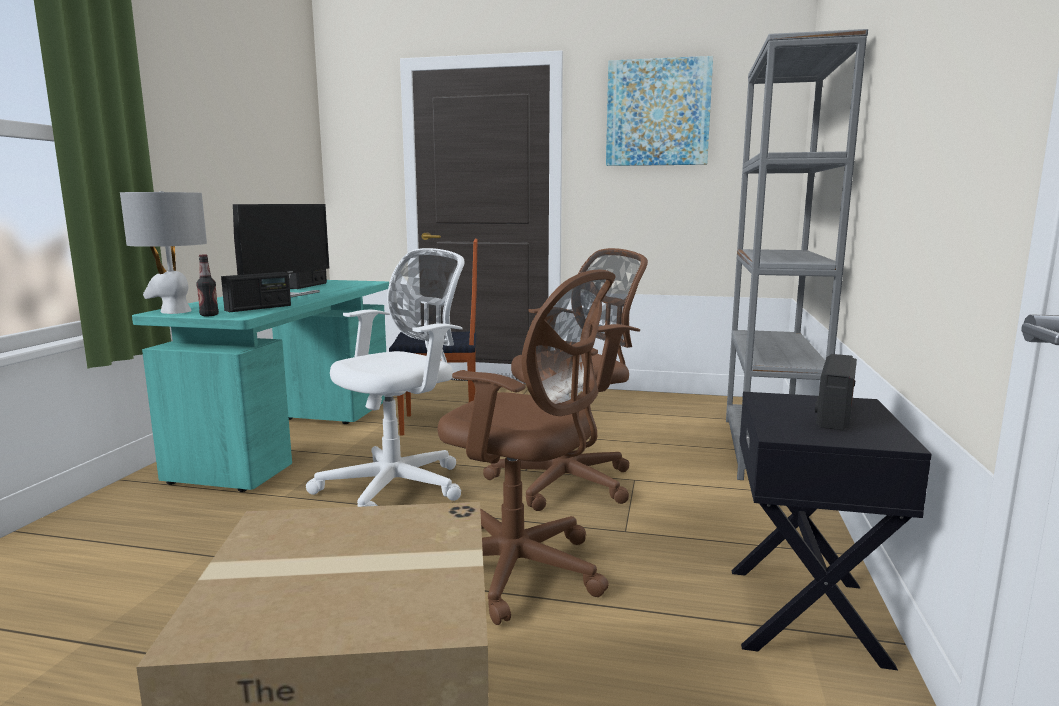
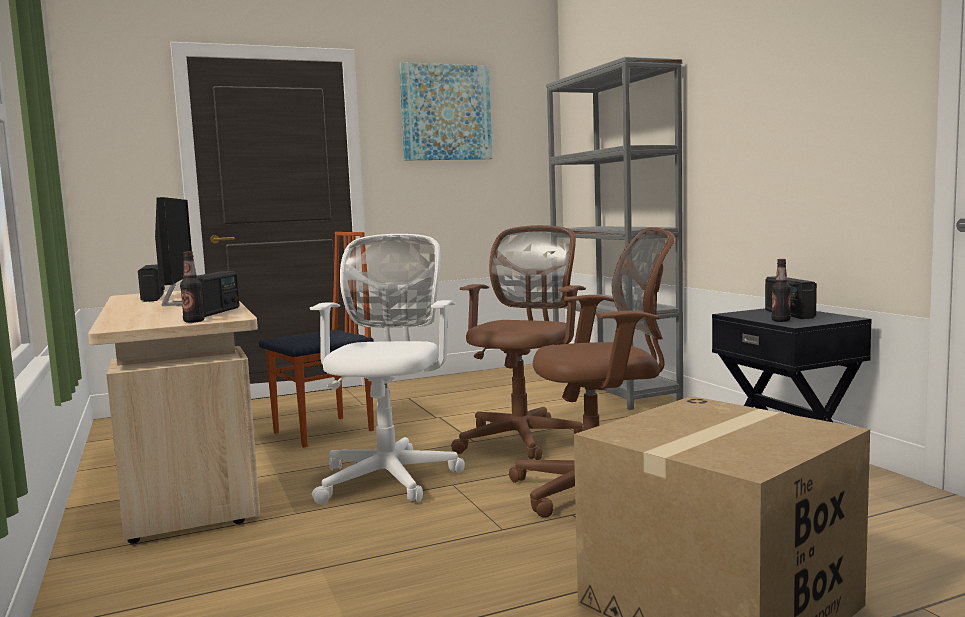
camera: 35 degrees left, 5 degrees down
(175, 311) = (130, 325): grey table lamp -> none
(293, 437) = (186, 475): turquoise desk -> beige desk
(783, 423) = (780, 320): none -> bottle

